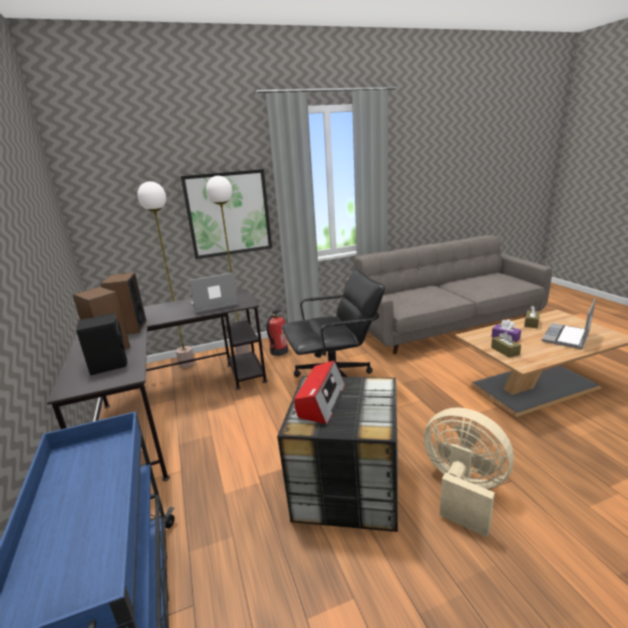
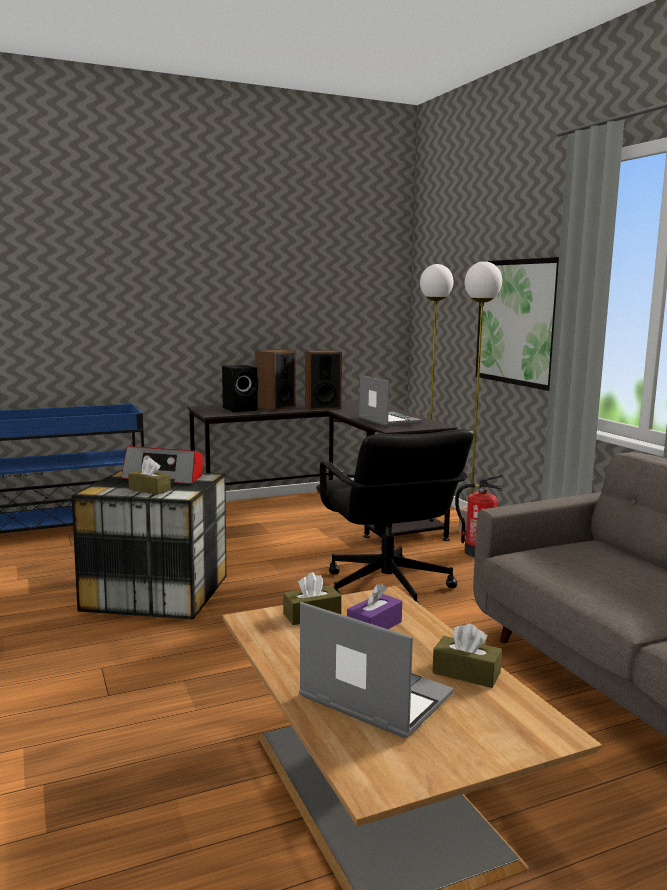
camera: 85 degrees right, 10 degrees down
(368, 400) = (149, 489): none -> brown tissue box
(462, 490) = (112, 657): beige fan -> none

